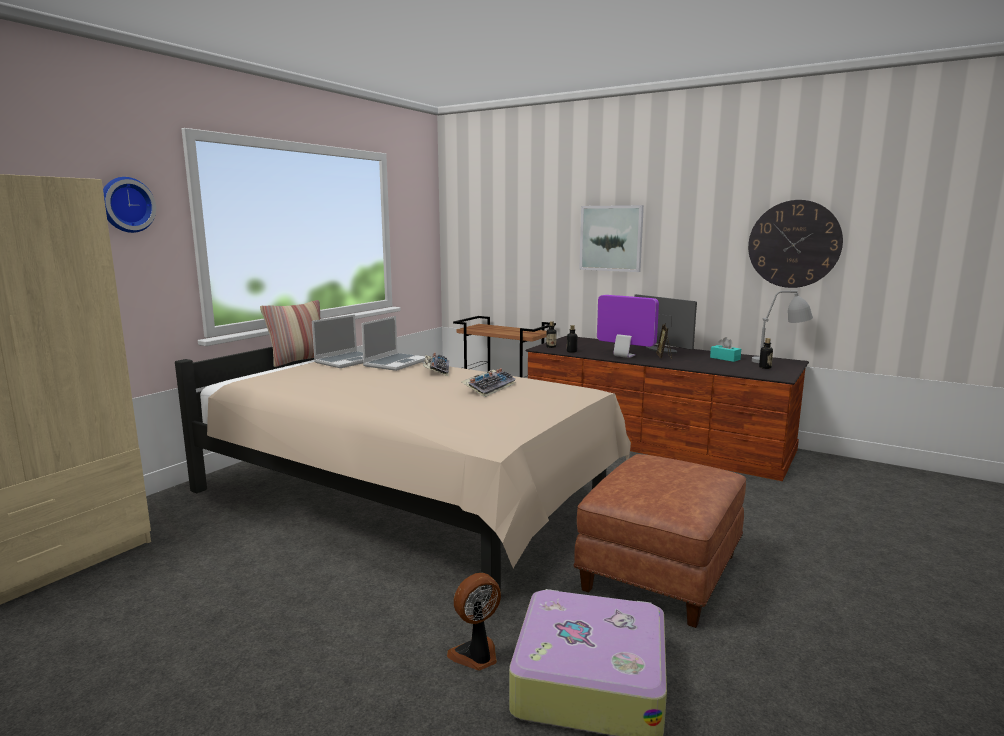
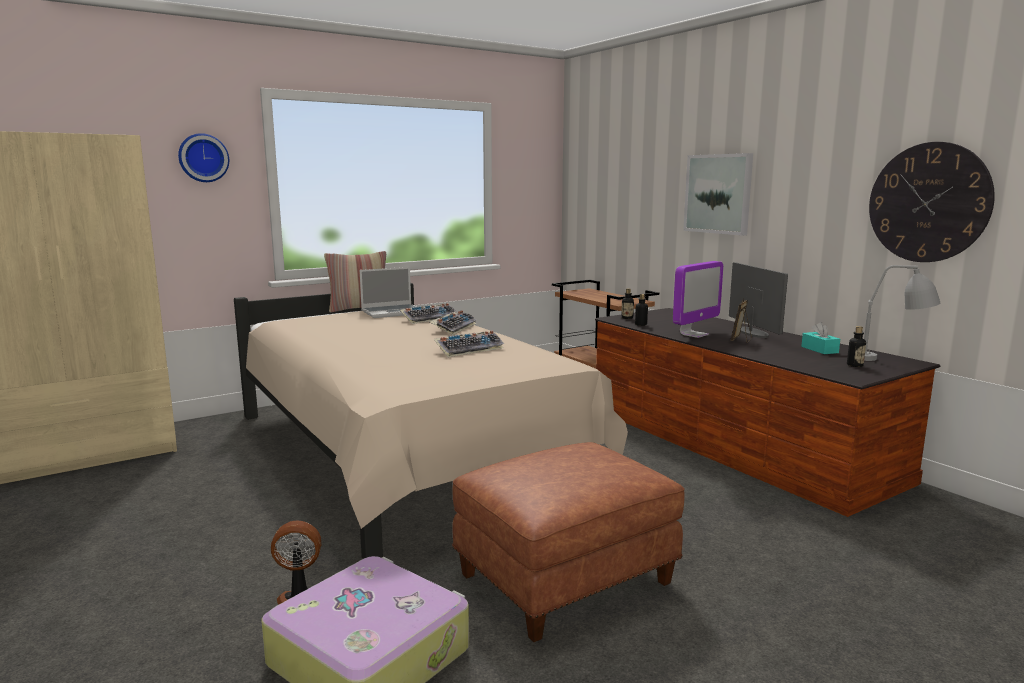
camera: 25 degrees right, 0 degrees up
(395, 363) = (429, 318): laptop -> keyboard
(624, 356) = (694, 334): monitor -> monitor turned 75 degrees clockwise

